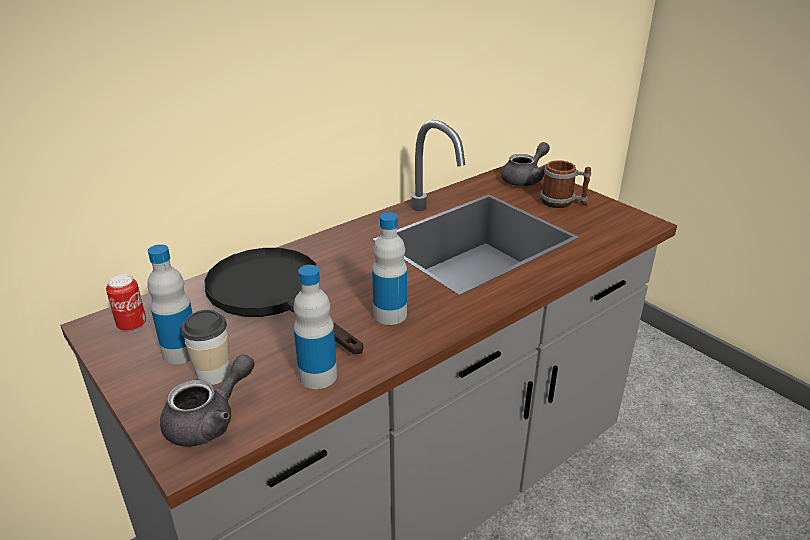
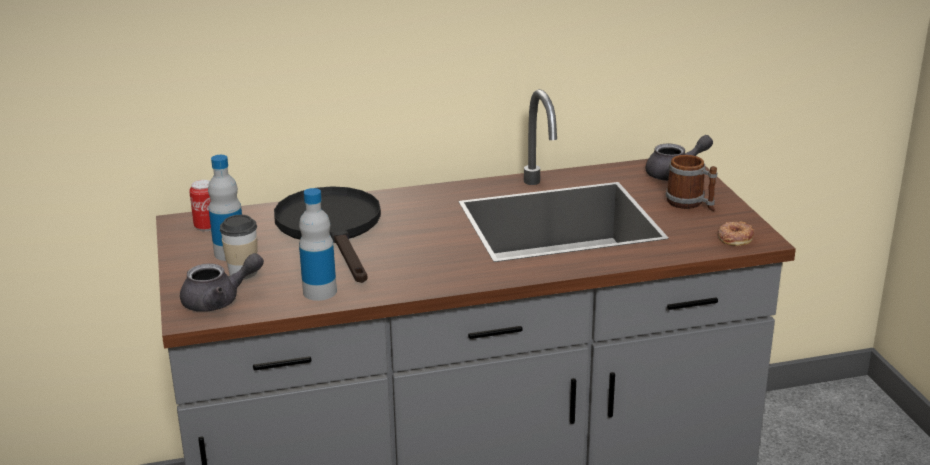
camera: 25 degrees right, 5 degrees down
(390, 314) = (416, 263): bottle -> none
(626, 225) = (734, 237): none -> donut

